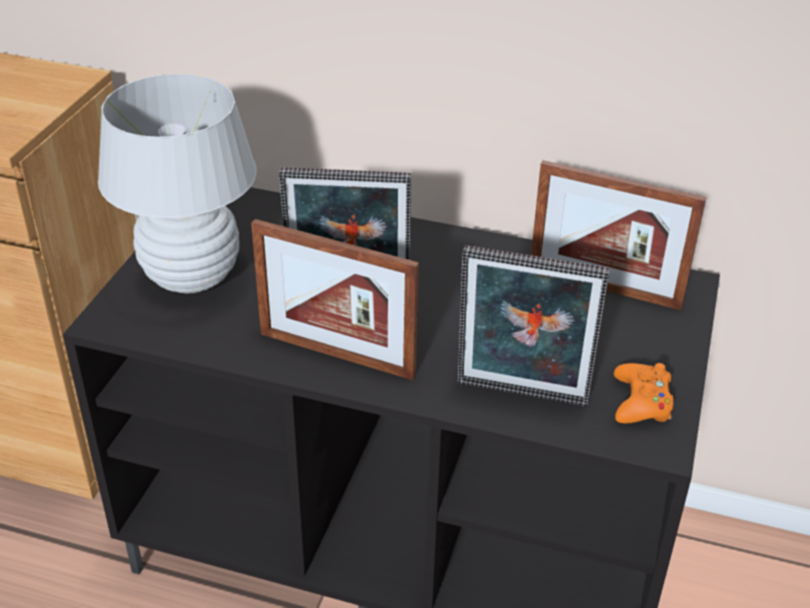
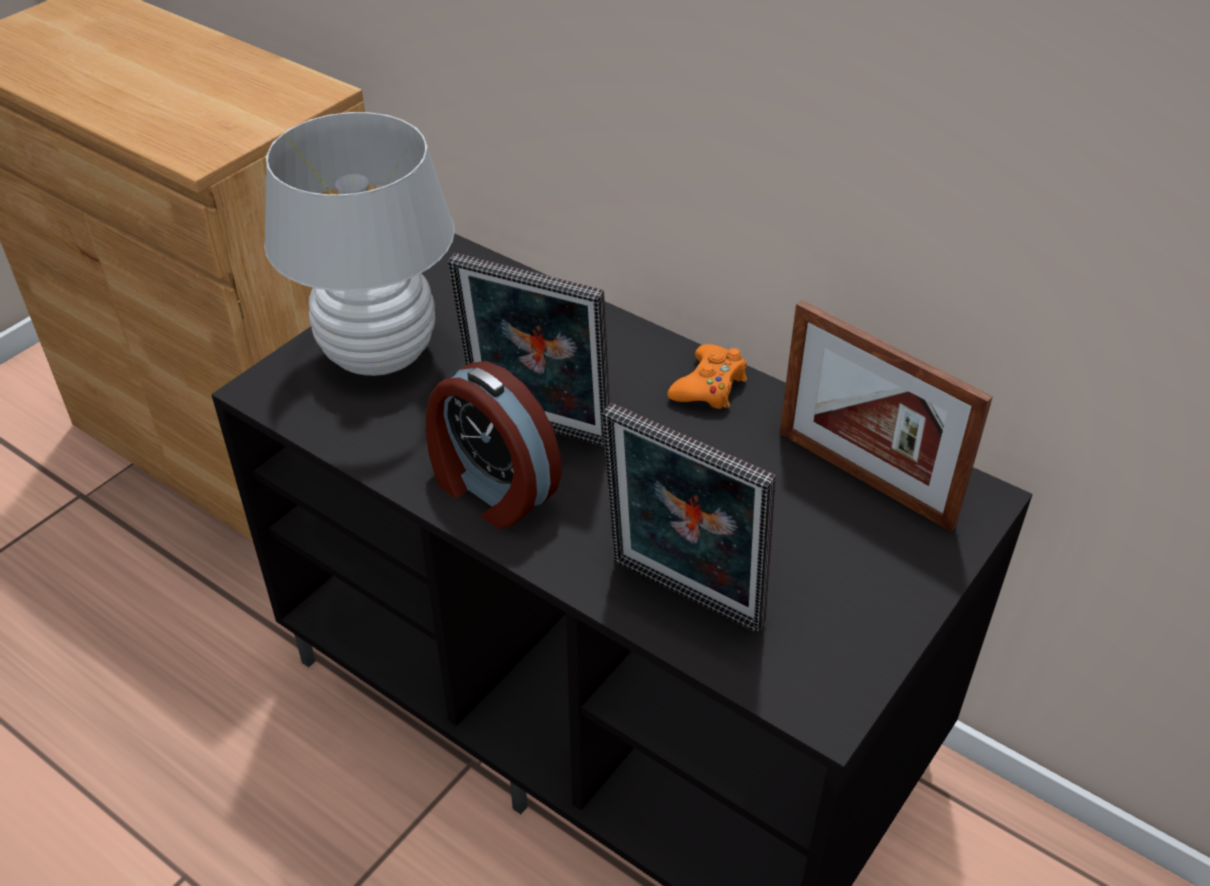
camera: 20 degrees right, 5 degrees up
(336, 354) = (491, 490): picture frame -> alarm clock
(641, 402) = (831, 646): orange game controller -> orange game controller (709, 386)

